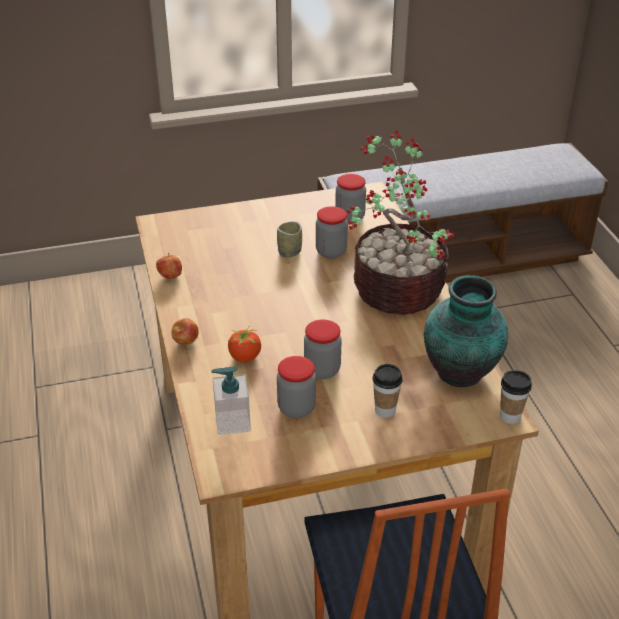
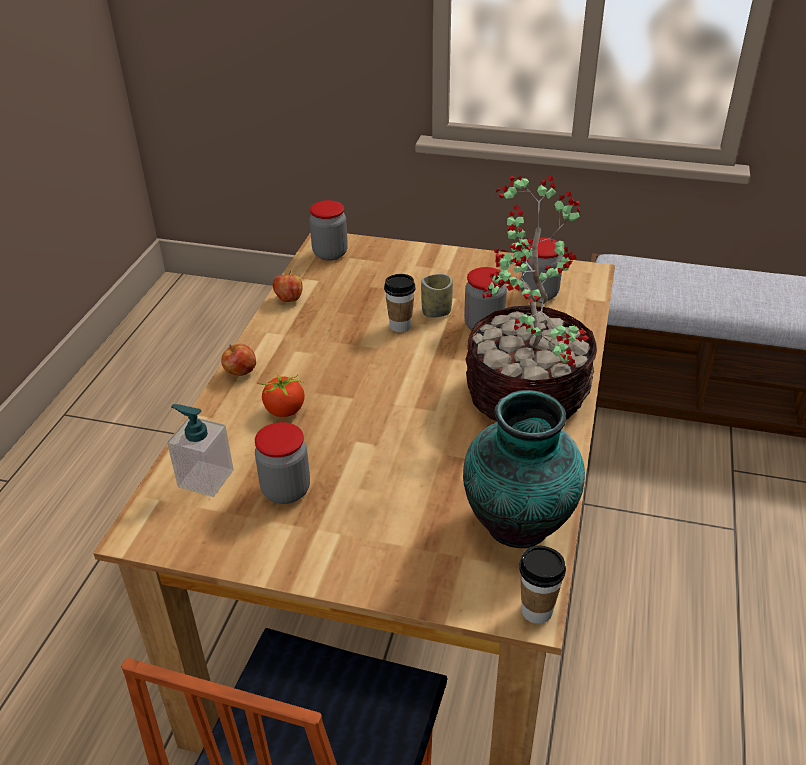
camera: 30 degrees right, 0 degrees up
(322, 370) = (354, 457): jar -> jar (330, 253)
(385, 410) = (383, 535): cup -> cup (400, 326)

